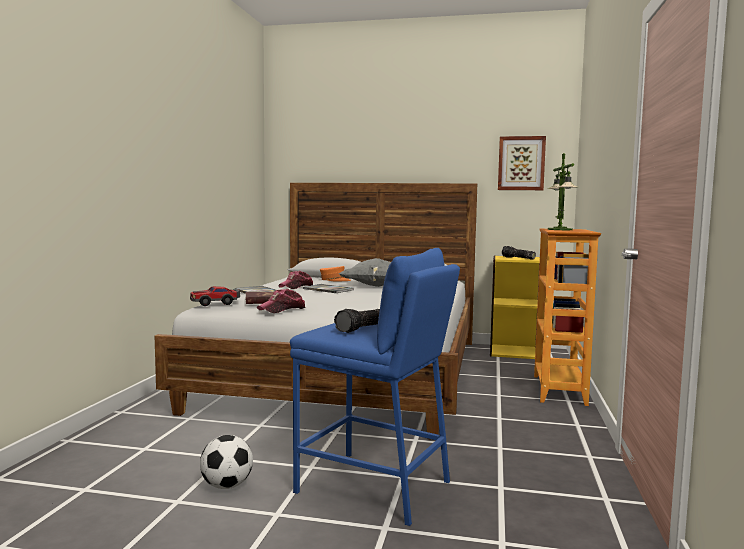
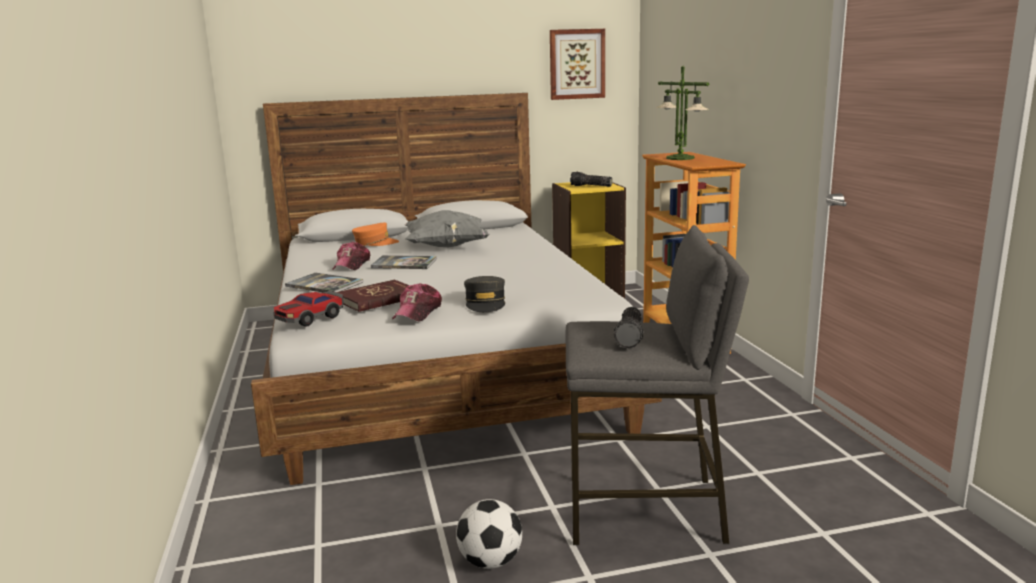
camera: 25 degrees left, 10 degrees up
(334, 311) = (485, 303): none -> grey cap
(374, 486) = (645, 510): blue stool -> grey stool

